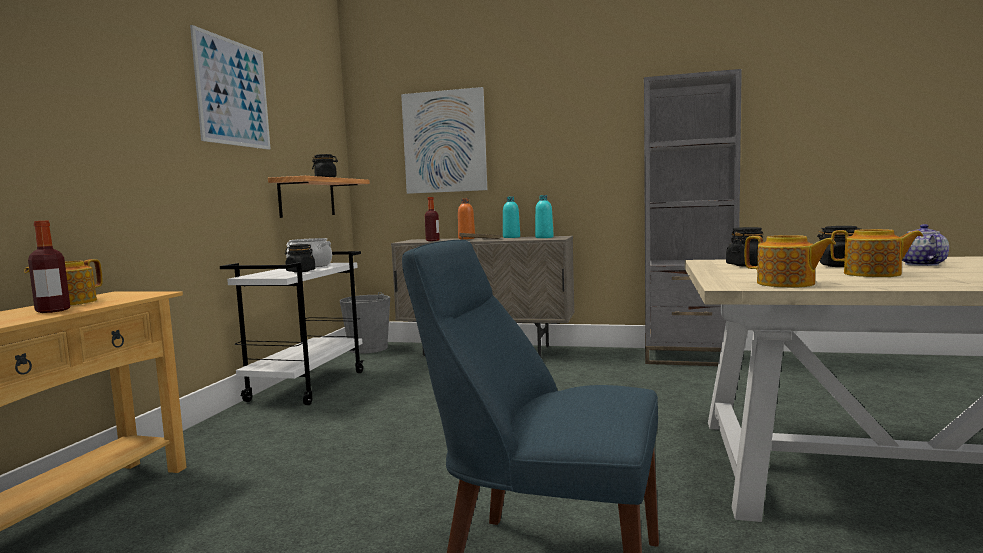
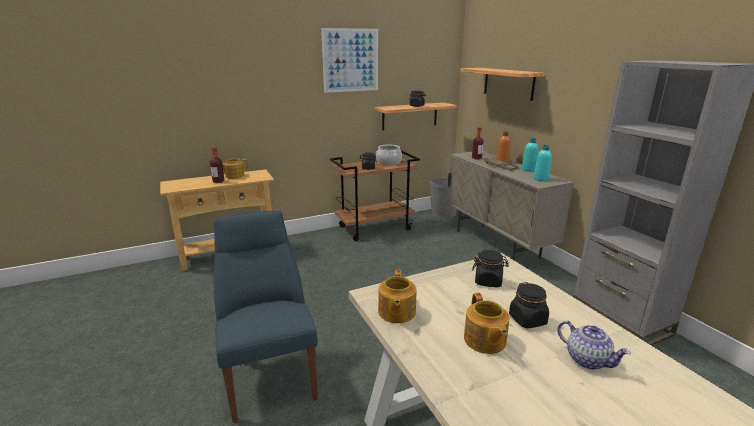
camera: 50 degrees right, 15 degrees up
(307, 385) = (375, 228): white cart -> brown cart
(444, 142) = (508, 83): picture -> shelf
(921, 264) = (587, 359): teapot -> teapot turned 75 degrees clockwise

